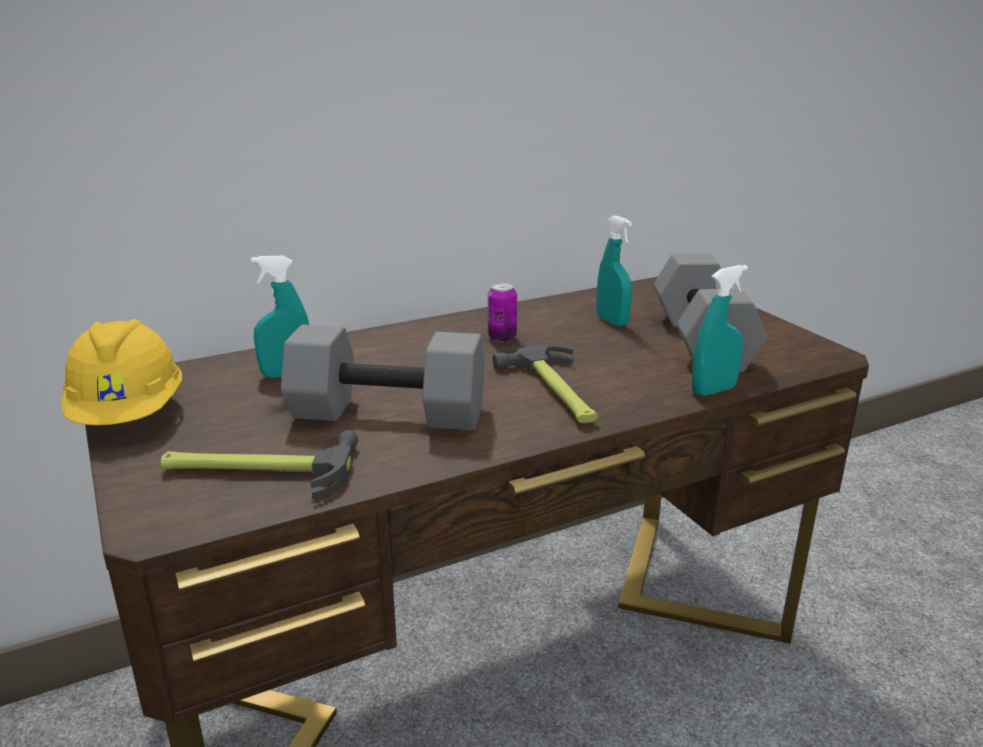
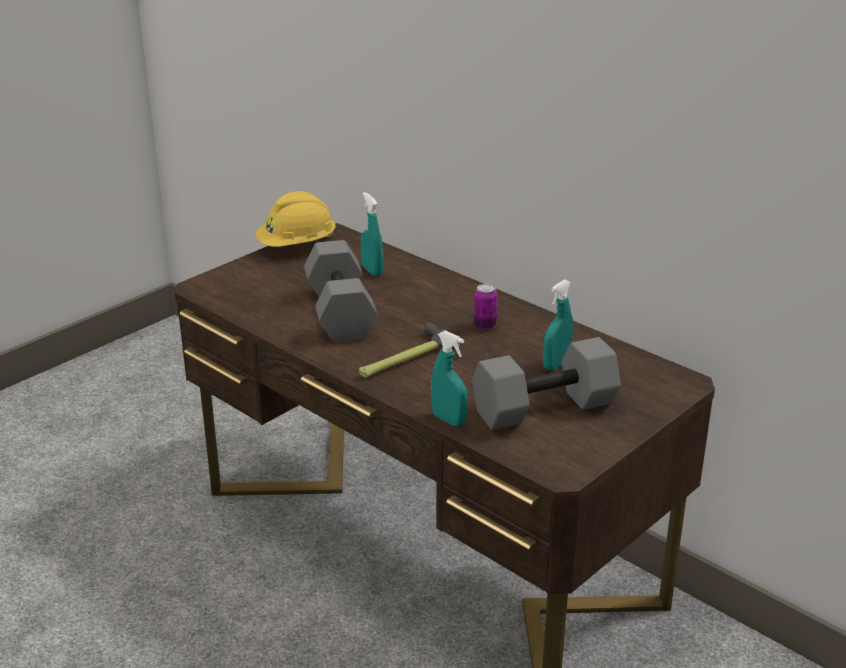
camera: 70 degrees right, 5 degrees up
(256, 470) = (258, 294): hammer -> none

